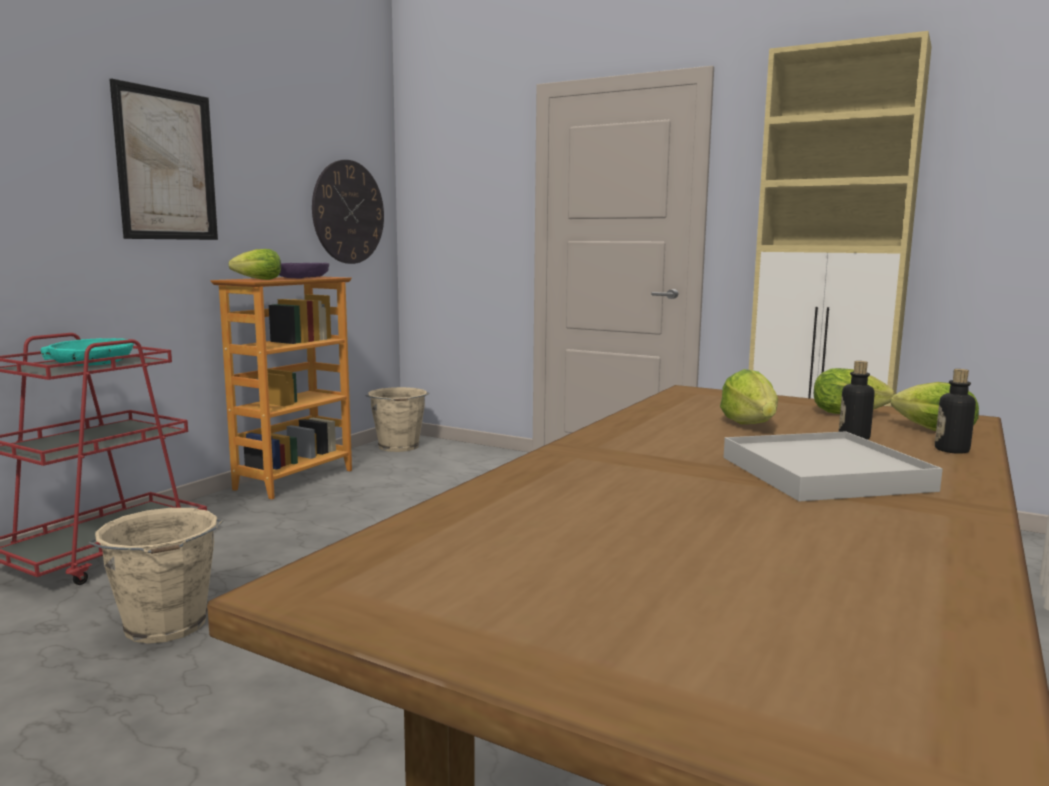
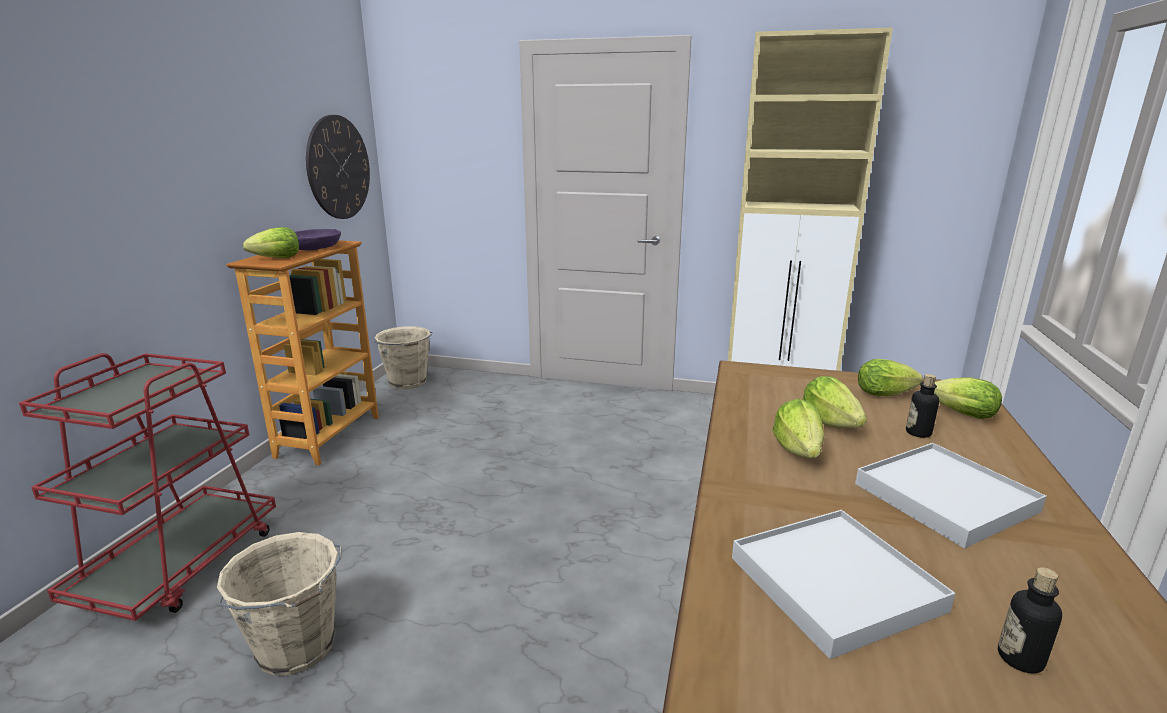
camera: 15 degrees left, 10 degrees up
(92, 363) = (140, 387): turquoise bowl -> none
(166, 165) = (163, 149): picture -> none
(609, 504) = (834, 584): none -> white tray
(685, 436) = (798, 450): none -> lettuce
(951, 450) = (997, 442): bottle -> bottle (1020, 658)

